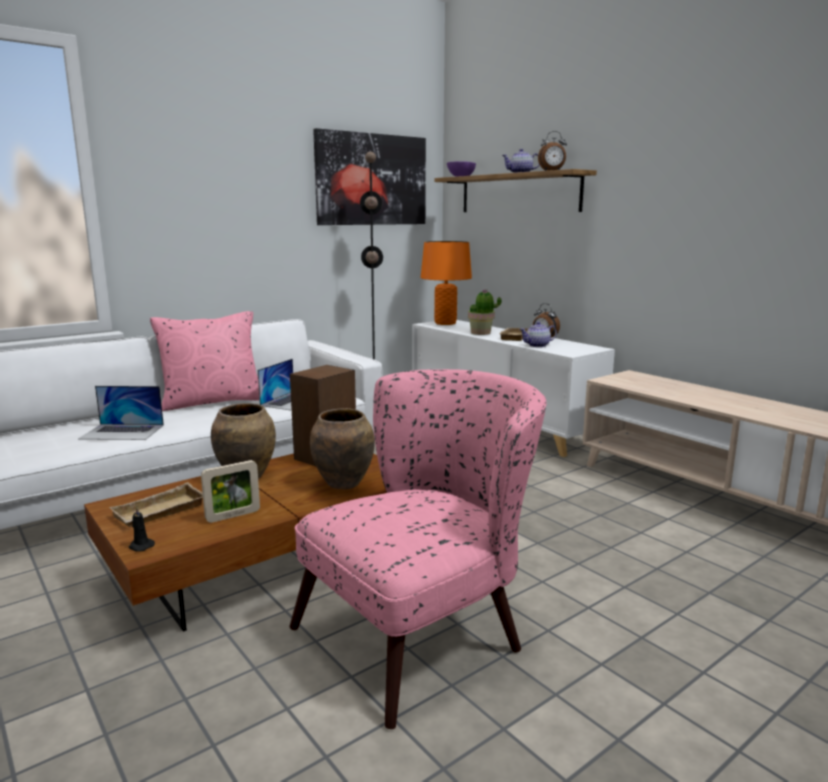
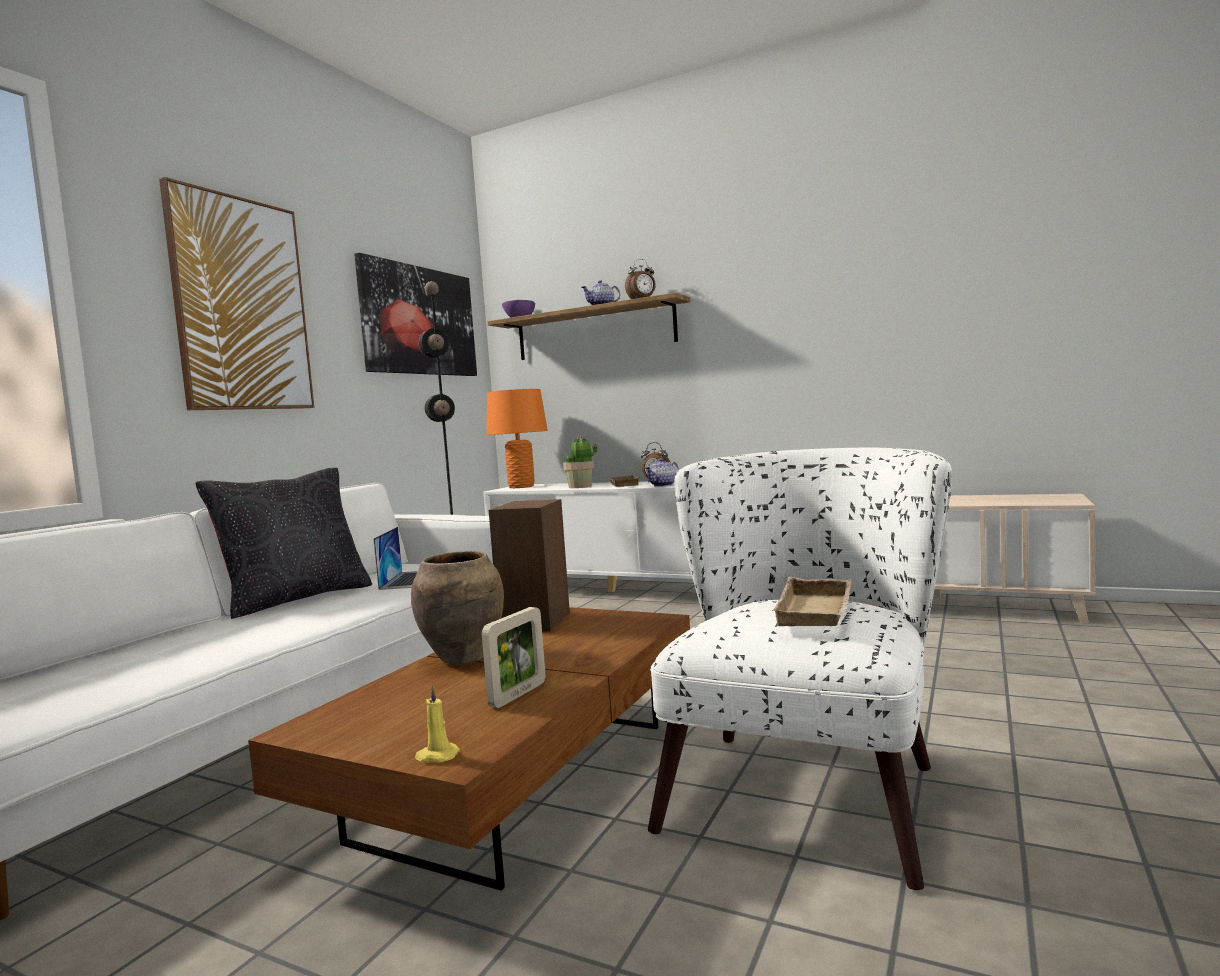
camera: 25 degrees left, 10 degrees down
(122, 432) = (206, 646): laptop -> none
(140, 546) = (436, 756): black candle -> yellow candle
(159, 512) = (399, 717): beige tray -> beige tray (818, 611)
(212, 401) = (296, 599): pink pillow -> black pillow
(214, 179) = (241, 304): none -> picture
(344, 483) = (606, 637): brown vase -> none
(424, 631) = (809, 784): pink armchair -> white armchair

